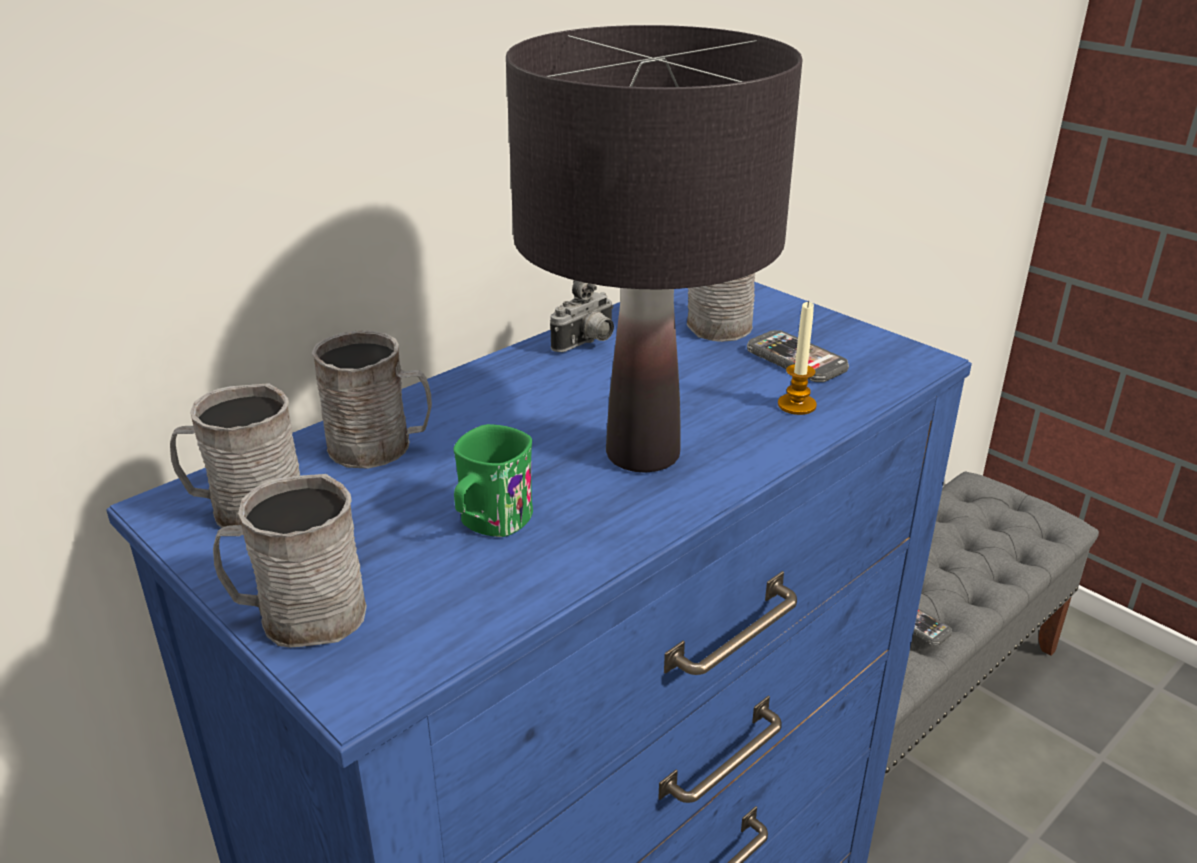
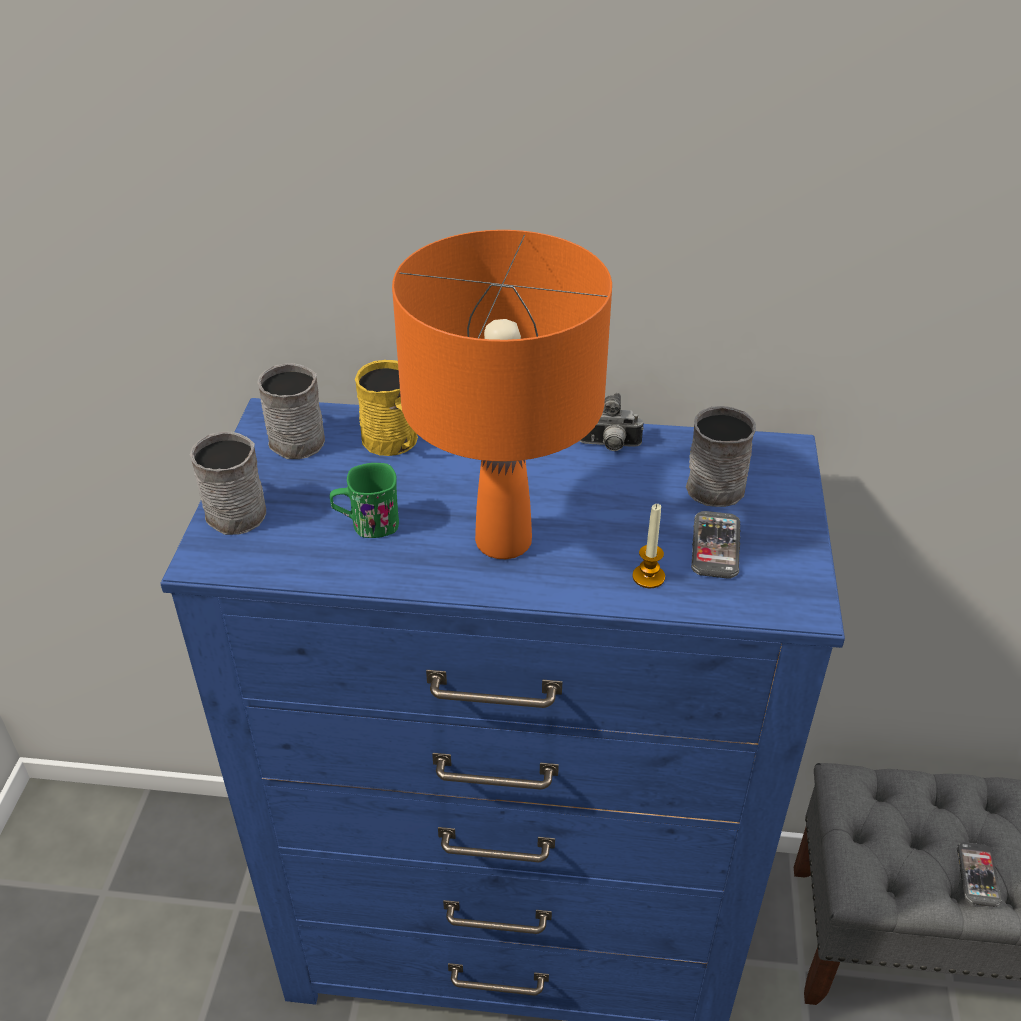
camera: 50 degrees right, 10 degrees up
(381, 446) = (394, 443): grey mug -> yellow mug
(644, 454) = (504, 542): black table lamp -> orange table lamp

